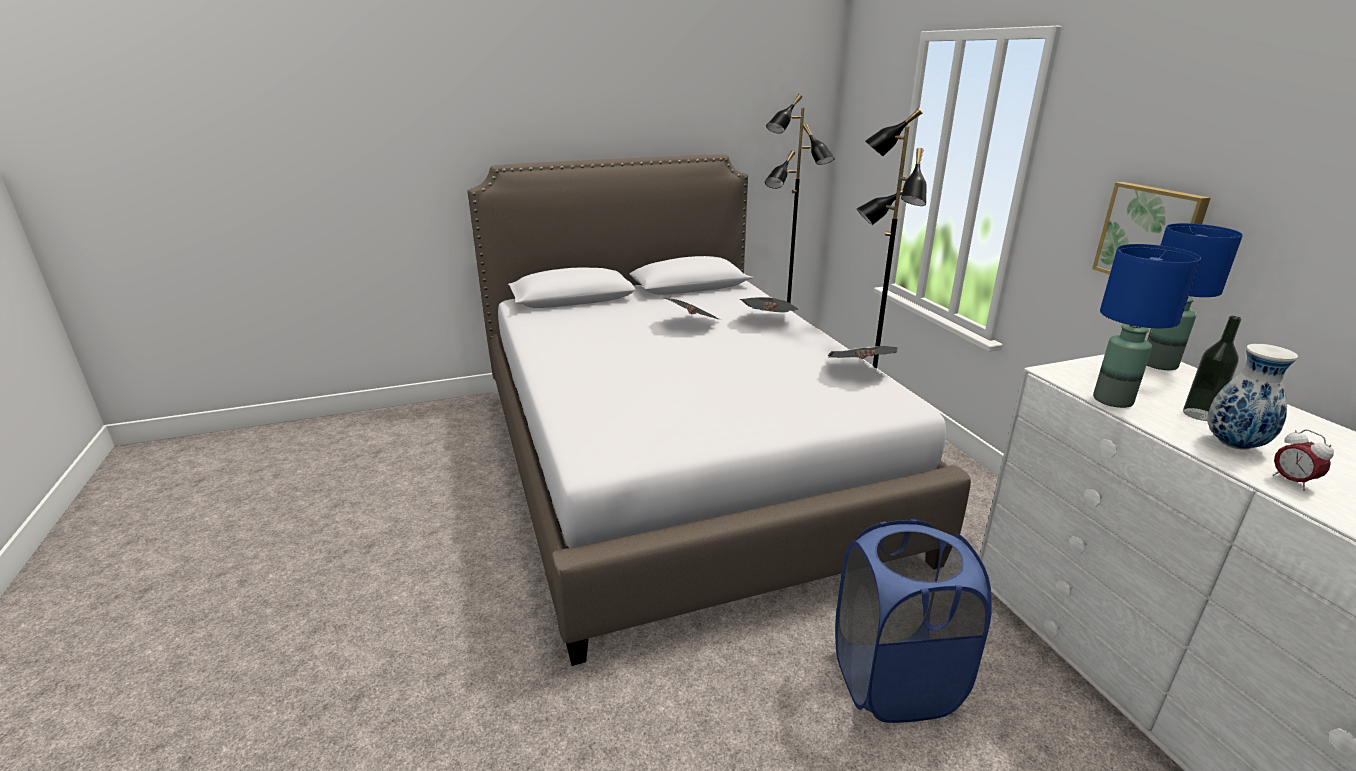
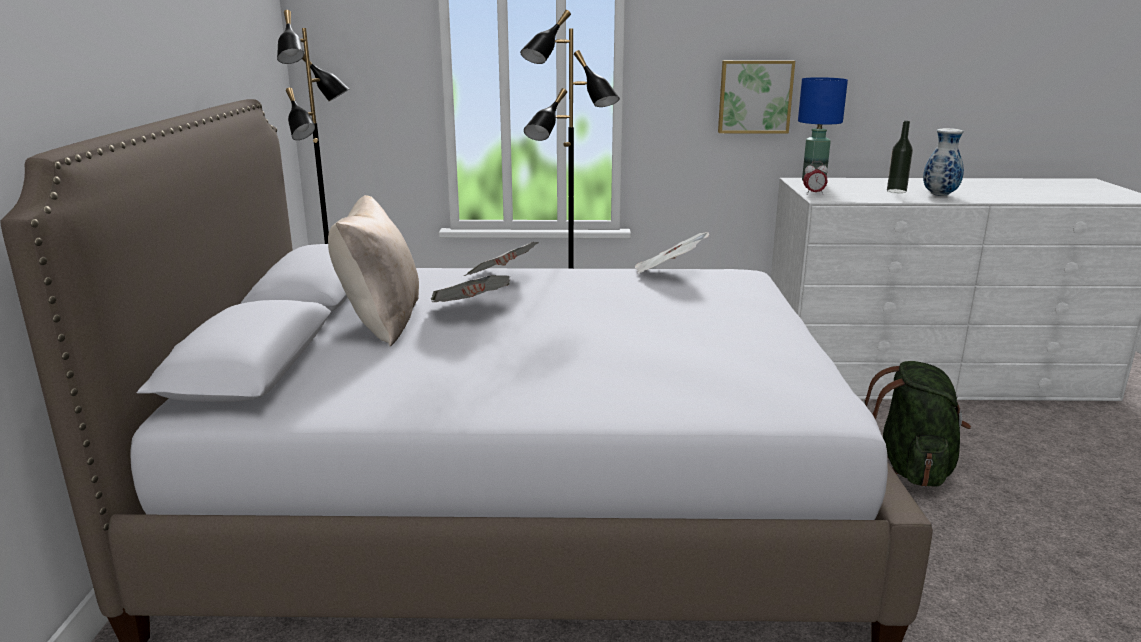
camera: 70 degrees left, 5 degrees down
(653, 308) = (381, 323): none -> beige pillow
(895, 681) = (910, 468): blue laundry basket -> green backpack
(1112, 400) = (873, 199): blue table lamp -> none
(1292, 481) = (985, 197): alarm clock -> alarm clock (813, 193)

